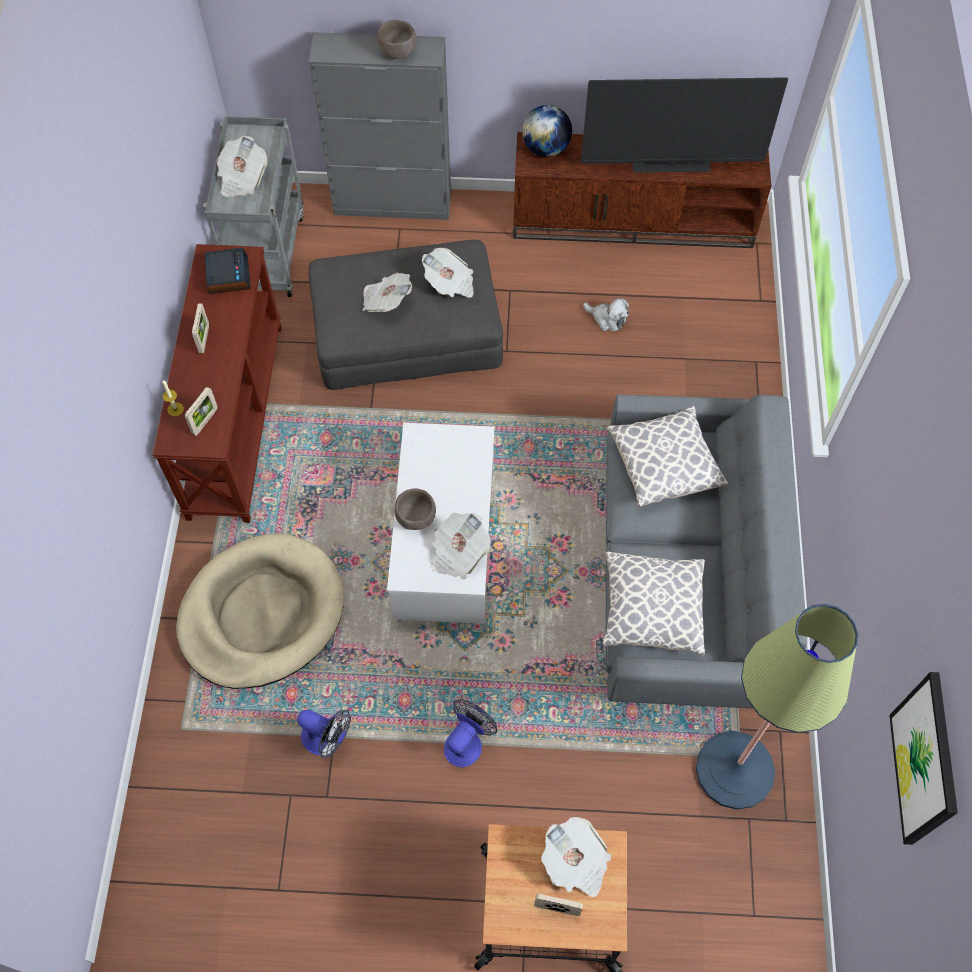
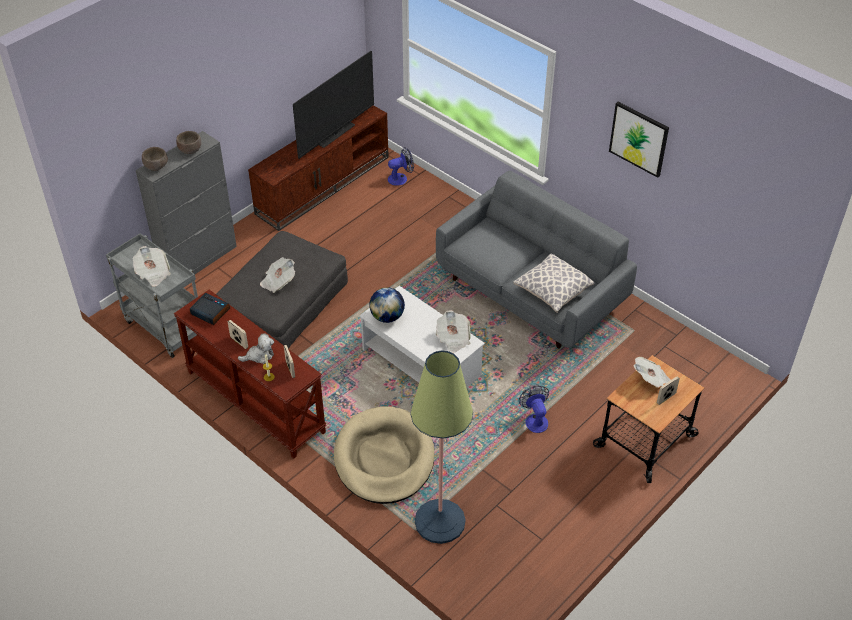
camera: 50 degrees left, 15 degrees down
(327, 739) = (481, 473): fan -> fan (401, 178)
(415, 518) = (417, 342): brown bowl -> brown bowl (156, 167)
(450, 283) = (296, 254): newspaper -> none
(546, 149) = (271, 166): globe -> globe (387, 317)
(607, 319) = (366, 228): plush toy -> plush toy (259, 356)
(664, 465) = (485, 241): pillow -> none
(734, 770) = (638, 336): floor lamp -> floor lamp (440, 521)
(925, 760) = (736, 194): picture -> picture (639, 138)

